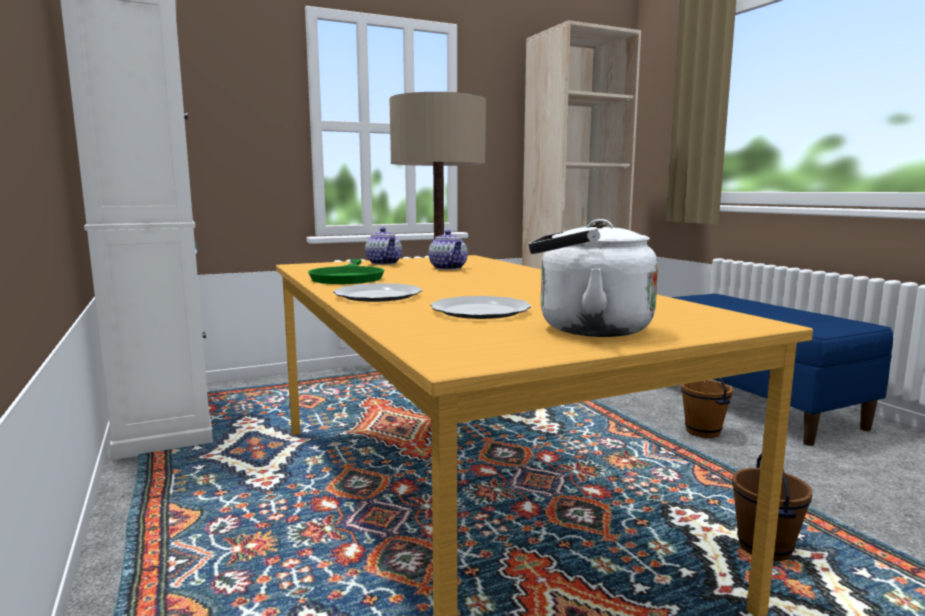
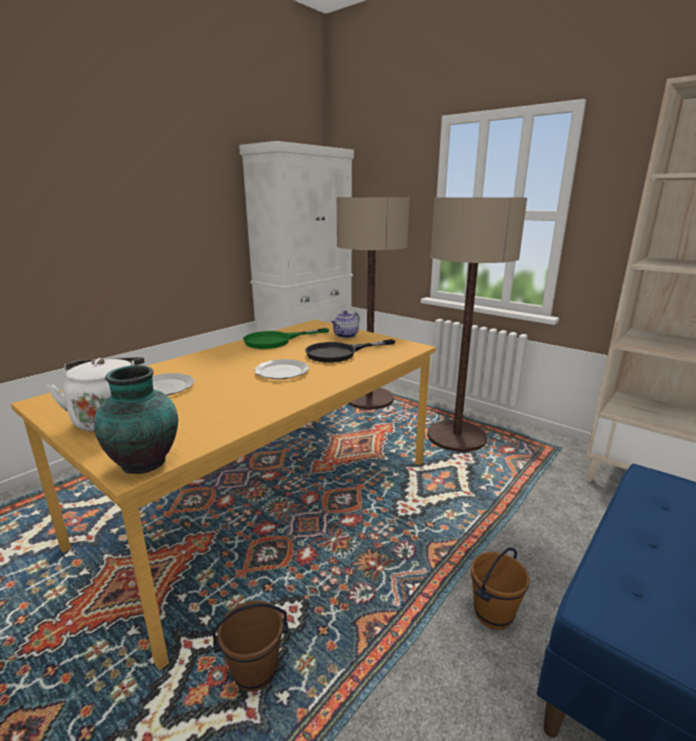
camera: 65 degrees right, 10 degrees up
(285, 395) = (369, 399): none -> floor lamp
(378, 296) = (207, 359): plate -> plate (281, 372)
(449, 268) = (339, 353): teapot -> black frying pan
(736, 319) = (146, 462): none -> vase

